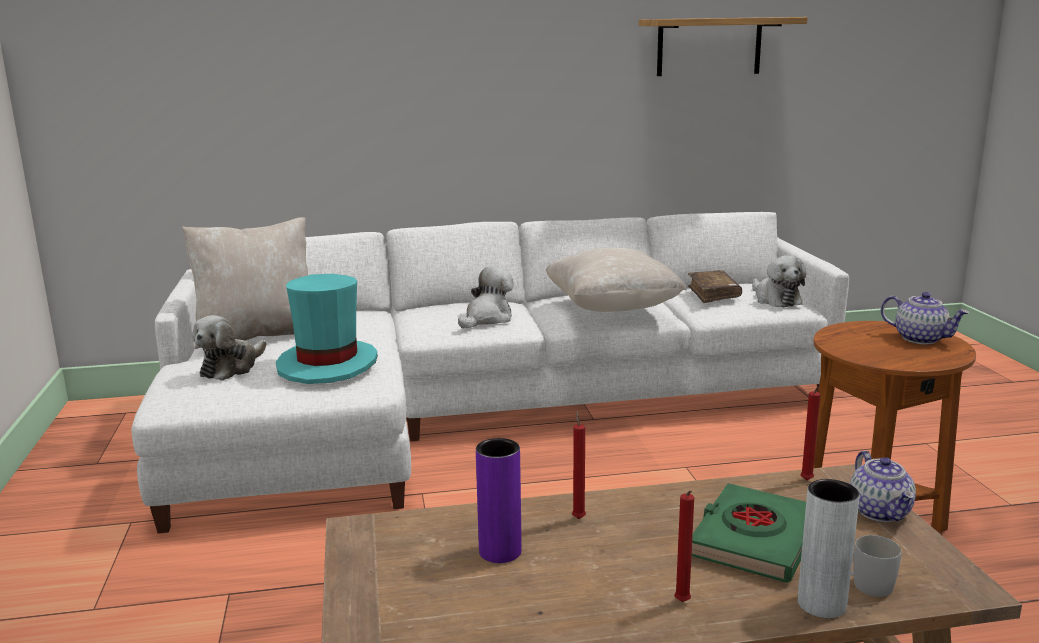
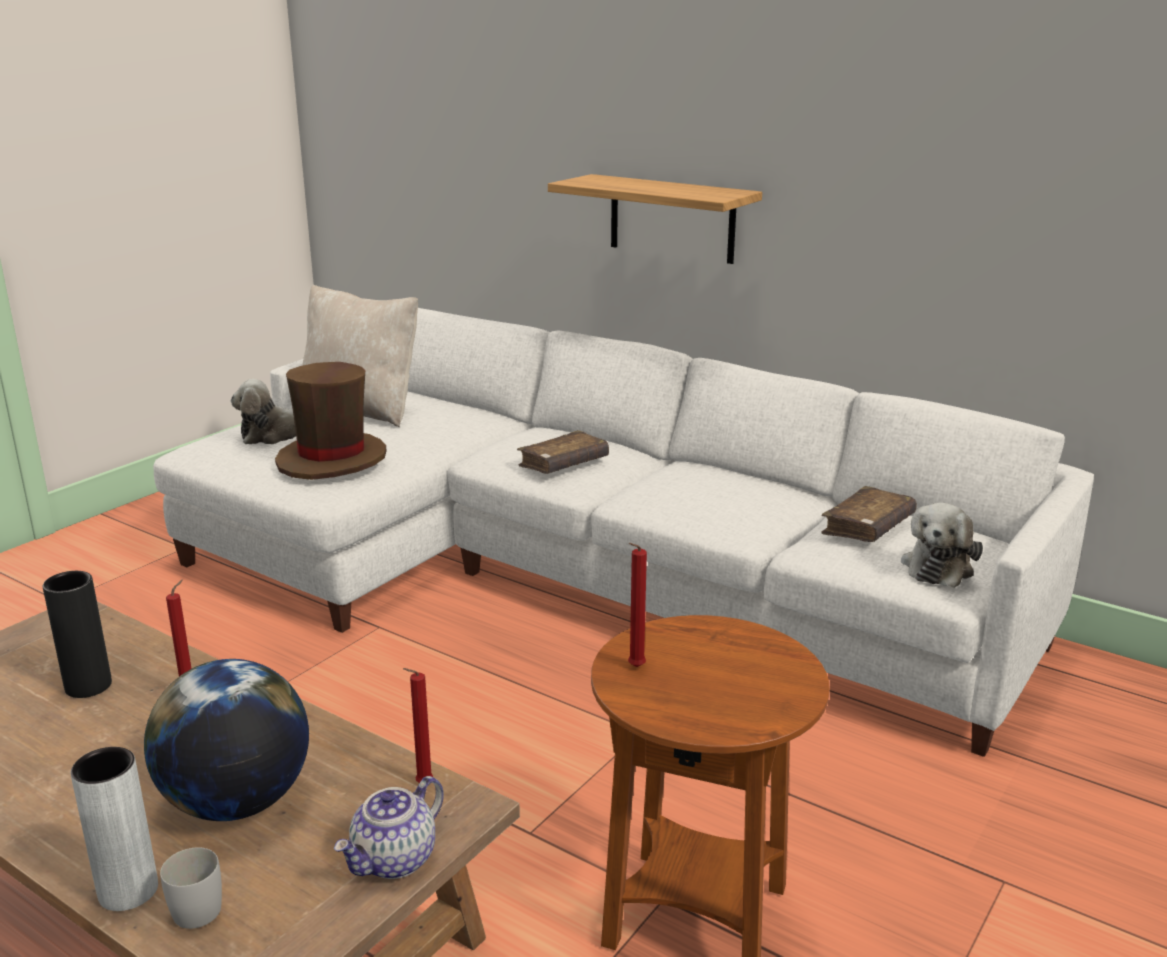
camera: 45 degrees right, 5 degrees up
(328, 364) = (332, 459): turquoise hat -> brown hat
(487, 319) = (563, 464): plush toy -> brown book
(500, 552) = (88, 686): purple vase -> black vase
(612, 309) = (704, 500): beige pillow -> none
(682, 603) = (66, 810): red candle -> red candle (634, 668)
(709, 46) = (1020, 146): shelf -> shelf (672, 218)
(754, 540) = (237, 802): green book -> globe
(921, 339) = (762, 686): teapot -> none

